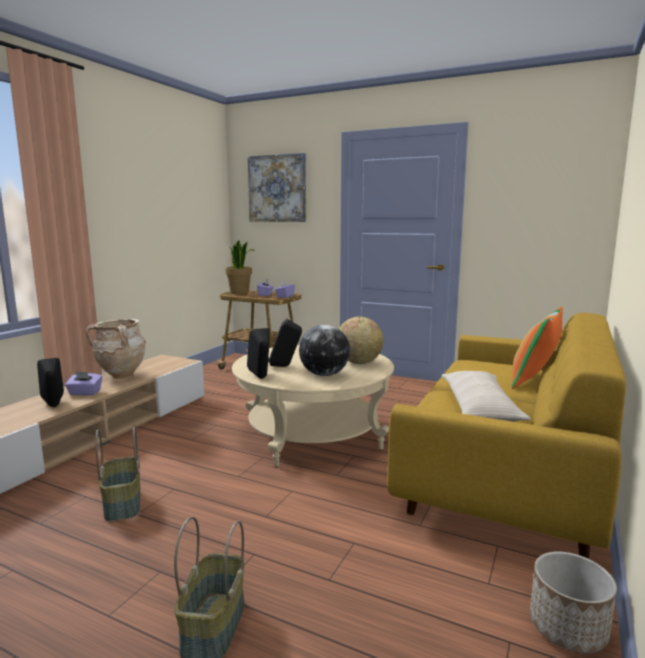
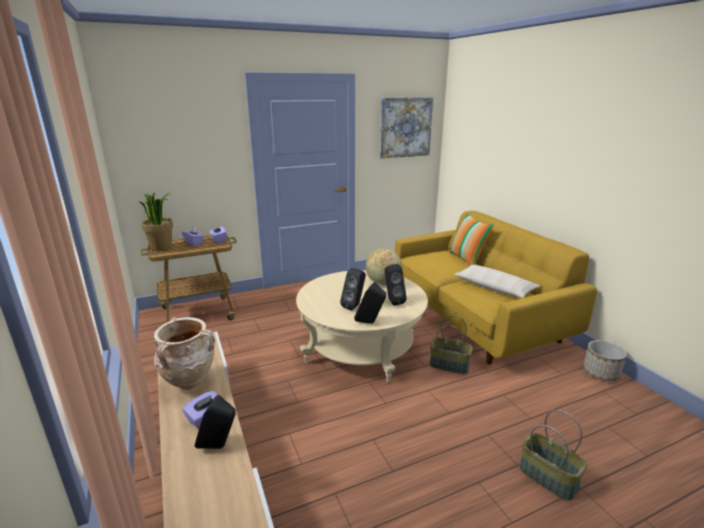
camera: 50 degrees left, 10 degrees up
(123, 504) = (370, 473): basket -> basket (449, 365)
(277, 188) = (174, 128): picture -> picture (405, 127)
(324, 374) = (392, 301): globe -> black speaker

